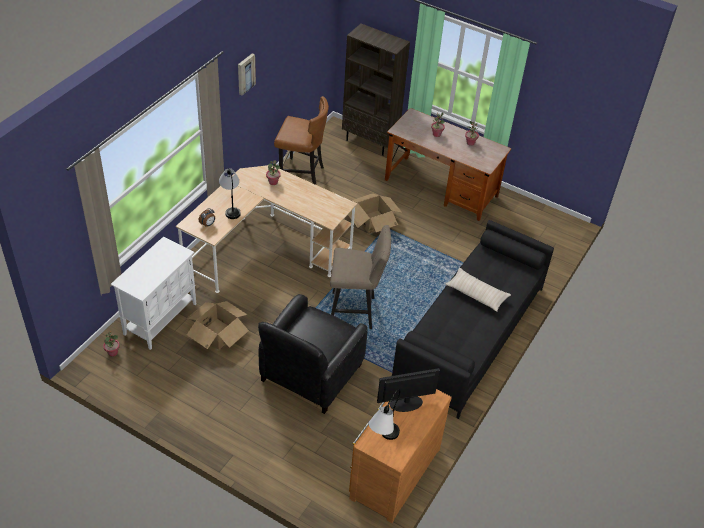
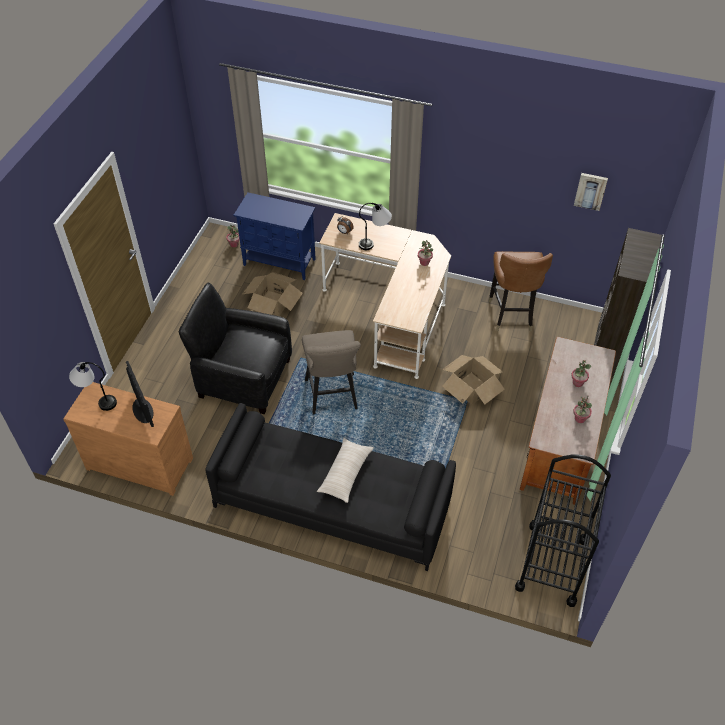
camera: 80 degrees right, 5 degrees up
(160, 318) = (280, 262): white cabinet -> blue cabinet
(245, 73) = (480, 158): picture -> picture (590, 190)
(544, 222) = (552, 564): none -> black cart

